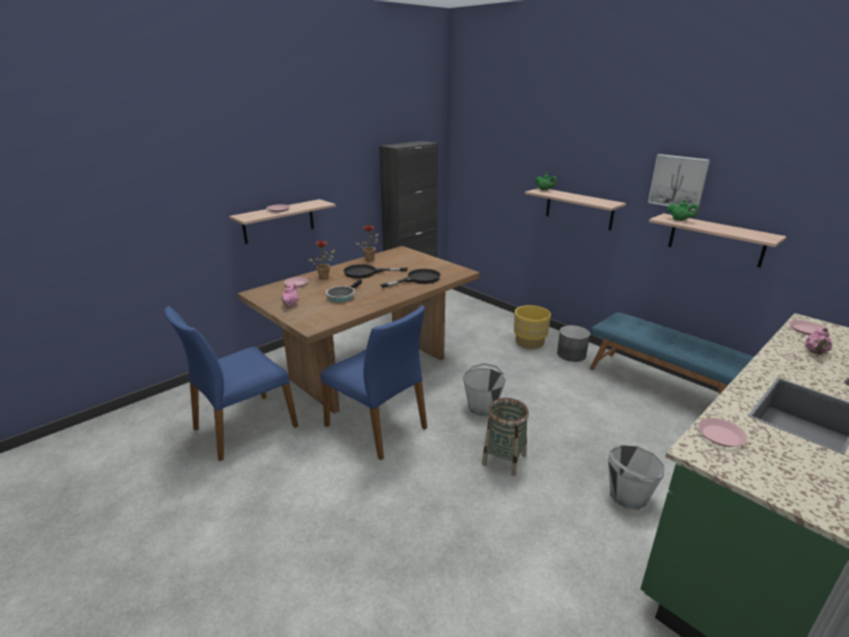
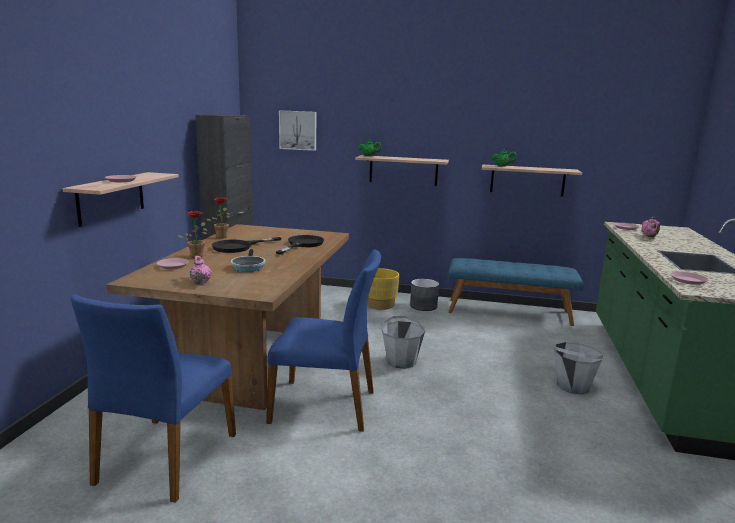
camera: 35 degrees left, 10 degrees down
(504, 459) = (465, 393): basket -> none
(678, 181) = (491, 136): picture -> picture (298, 130)

